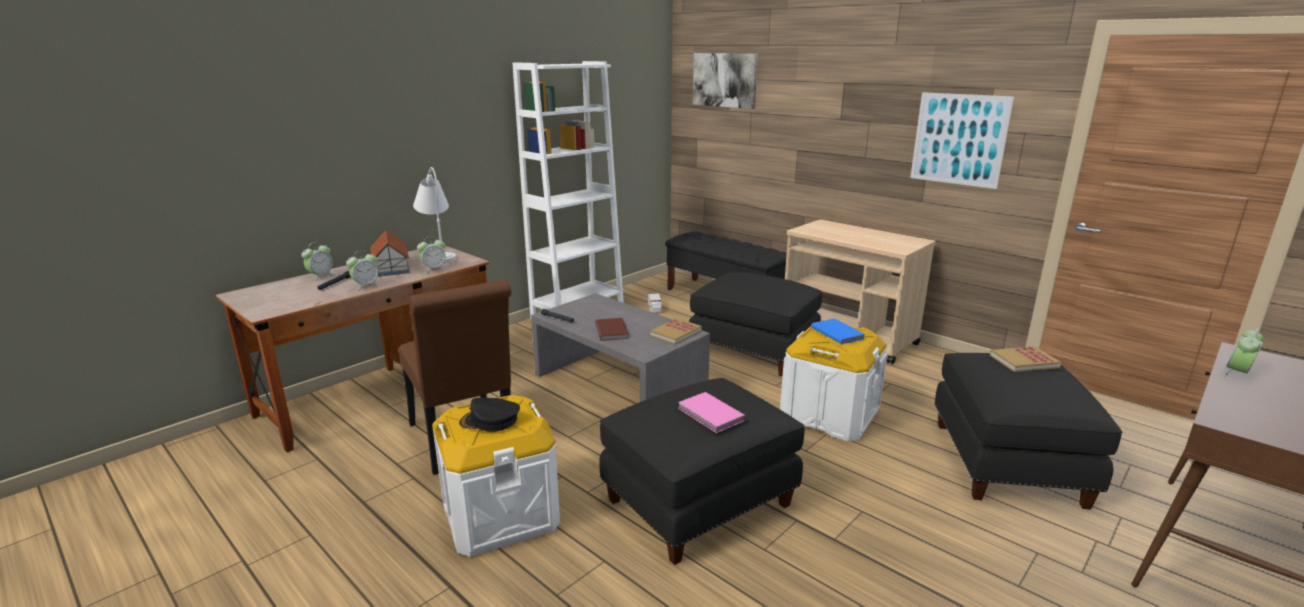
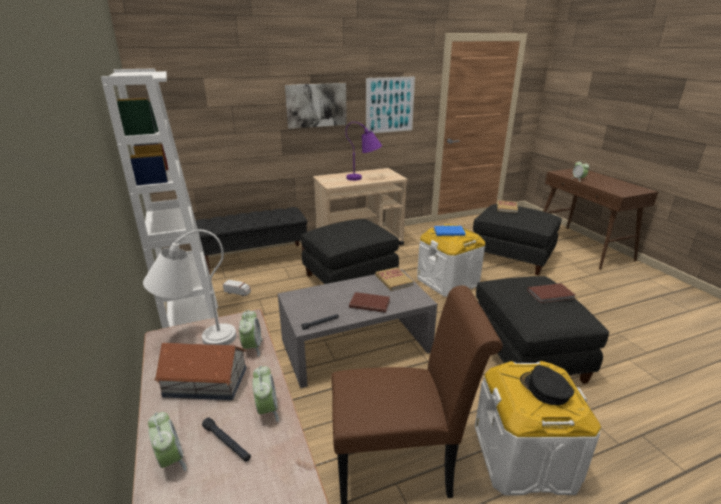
camera: 65 degrees left, 5 degrees up
(490, 421) = (544, 389): black cap -> black cap turned 120 degrees clockwise
(710, 415) = (551, 295): pink book -> brown book
(725, 80) = (198, 80): picture -> picture (316, 105)
(858, 237) = (364, 178): none -> purple table lamp

